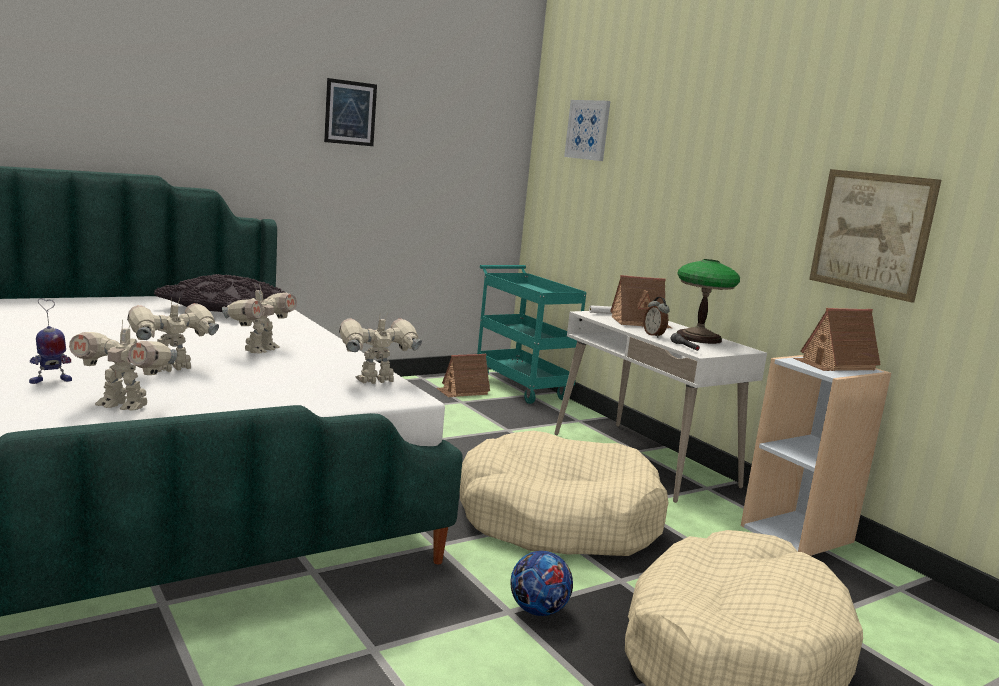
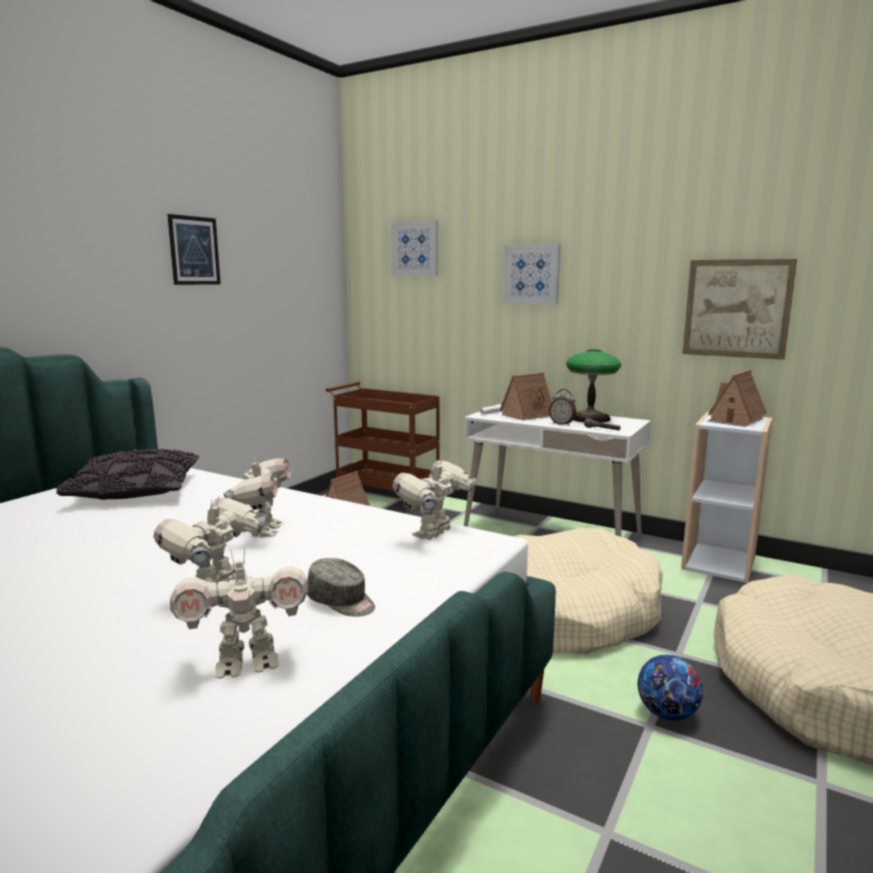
camera: 25 degrees left, 0 degrees up
(50, 381) = (91, 662): toy robot -> none
(233, 396) = (342, 602): none -> grey cap
(520, 388) = (385, 495): turquoise cart -> brown cart
(682, 169) = (531, 274): none -> picture

